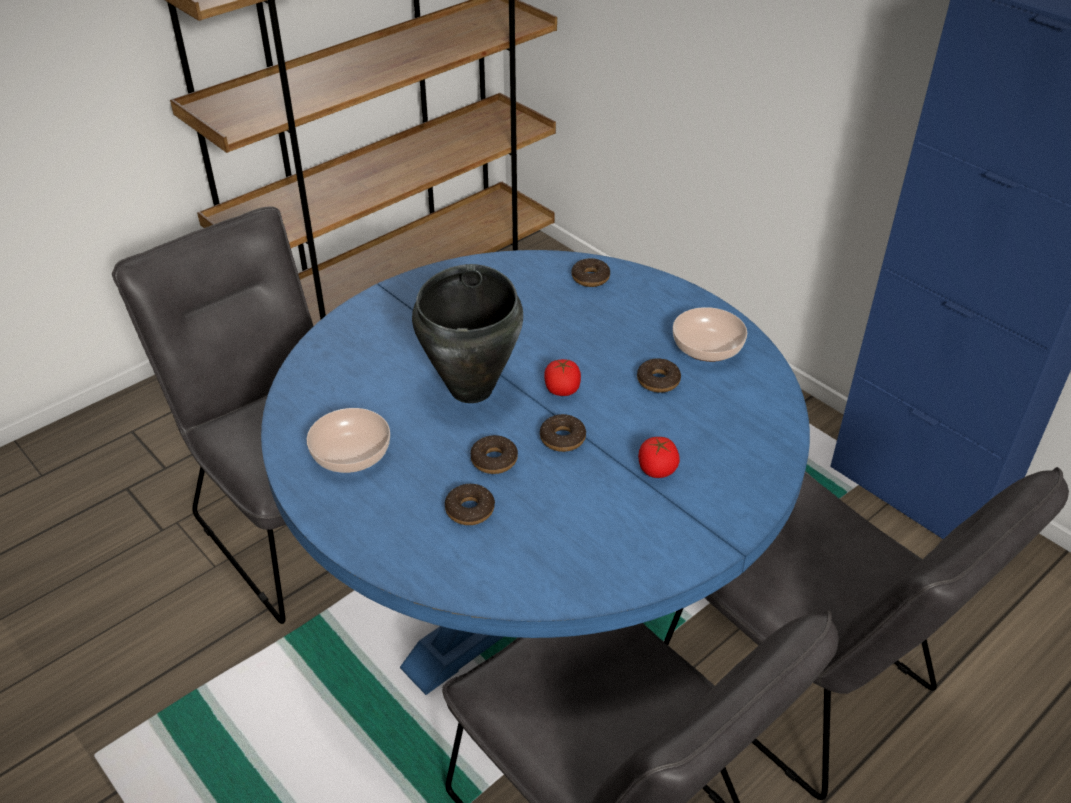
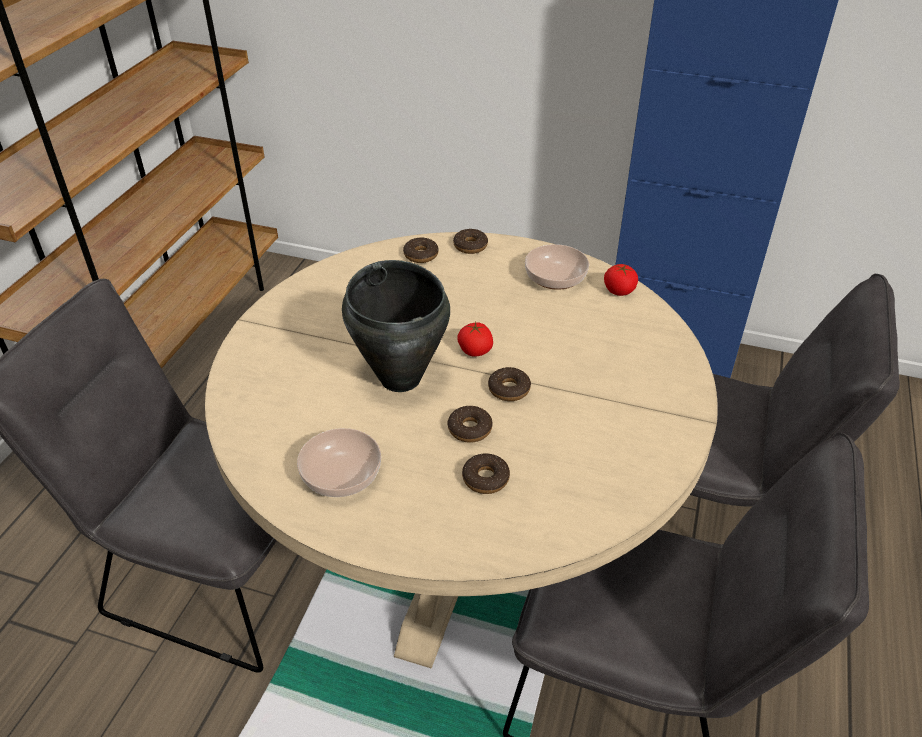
camera: 30 degrees left, 0 degrees up
(535, 595) = (461, 543): blue dining table -> beige dining table
(657, 469) = (600, 384): tomato -> tomato (619, 291)
(658, 381) = (542, 316): donut -> donut (470, 246)

